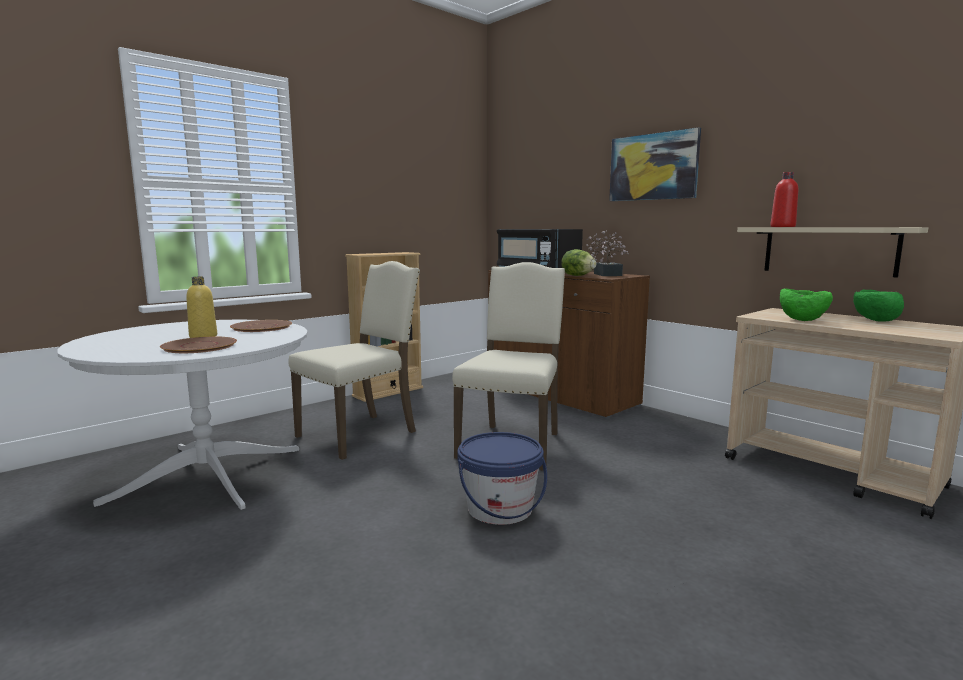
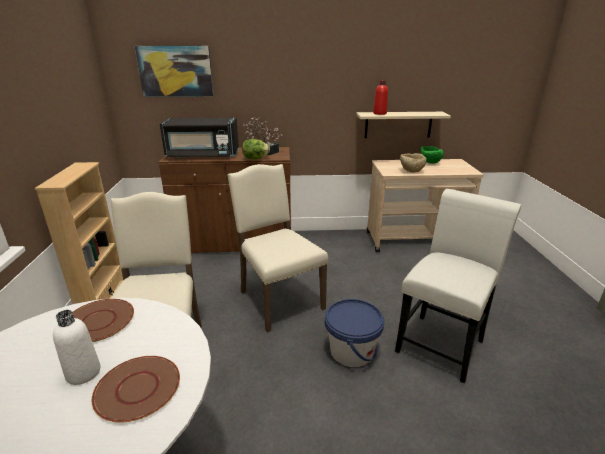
camera: 50 degrees left, 15 degrees up
(203, 336) = (83, 373): yellow bottle -> white bottle
(630, 565) = (442, 342): none -> white chair
(653, 167) = (284, 68): picture -> picture (175, 71)
(802, 320) = (411, 171): green bowl -> beige bowl

